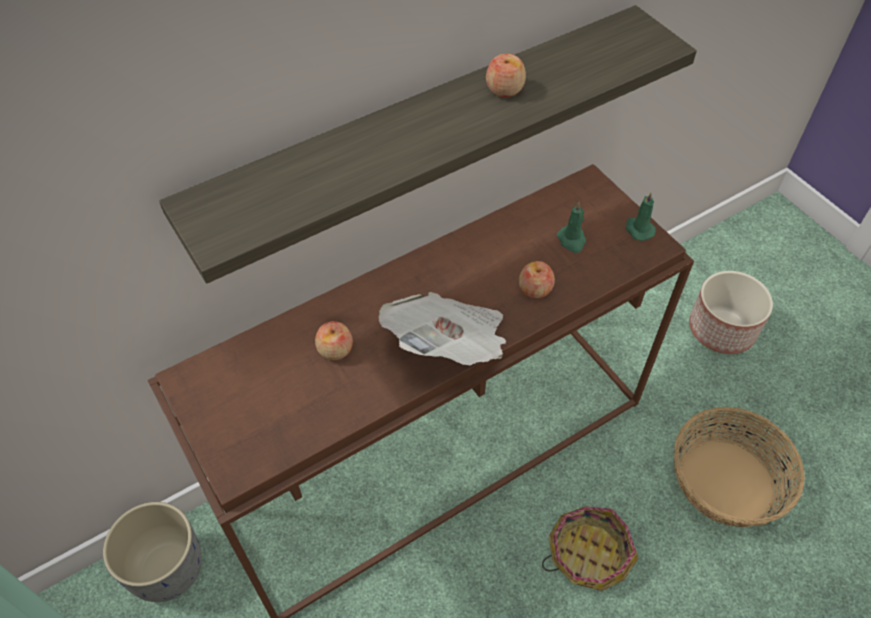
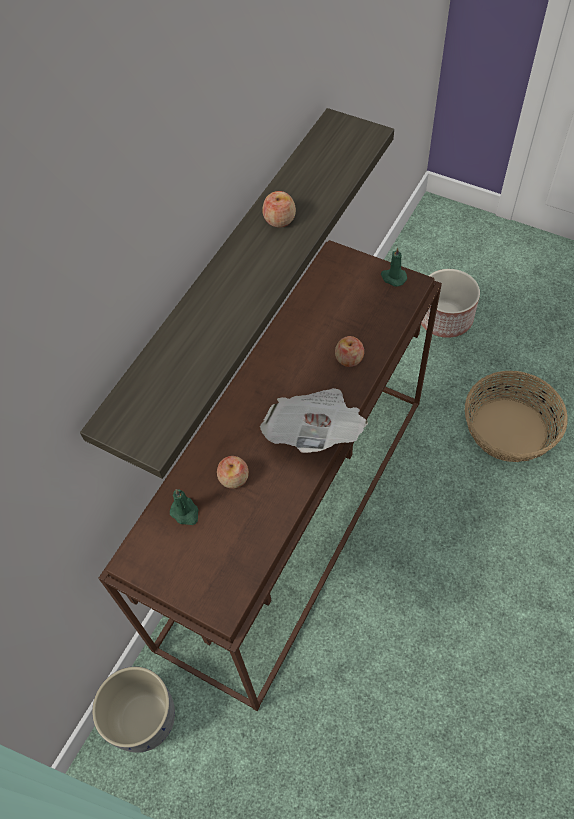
camera: 25 degrees left, 5 degrees up
(572, 240) = (352, 308): green candle -> green candle (185, 513)
(588, 553) = (446, 531): basket -> none

